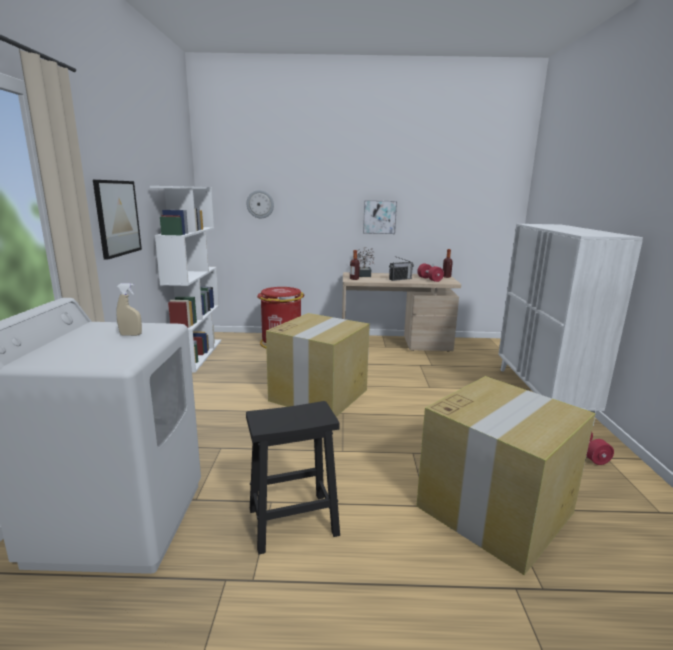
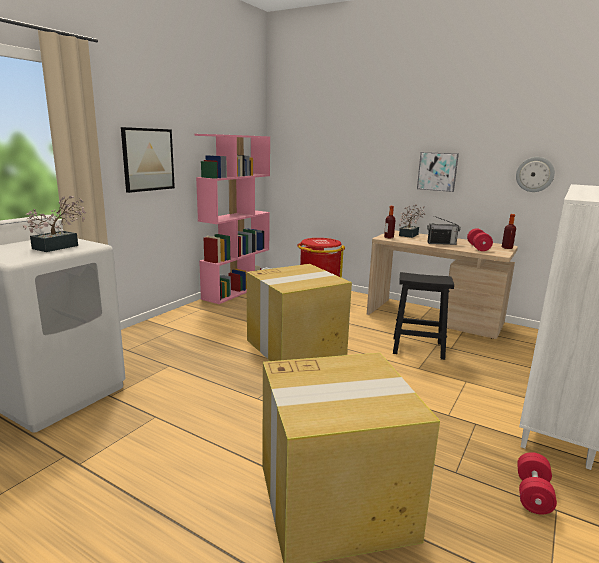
camera: 30 degrees right, 0 degrees up
(131, 335) = (60, 246): beige spray bottle -> potted plant
(197, 354) = (236, 290): white bookcase -> pink bookcase
(260, 204) = (319, 154): wall clock -> wall clock (535, 174)
(291, 522) = (150, 437): black stool -> black stool (417, 348)

